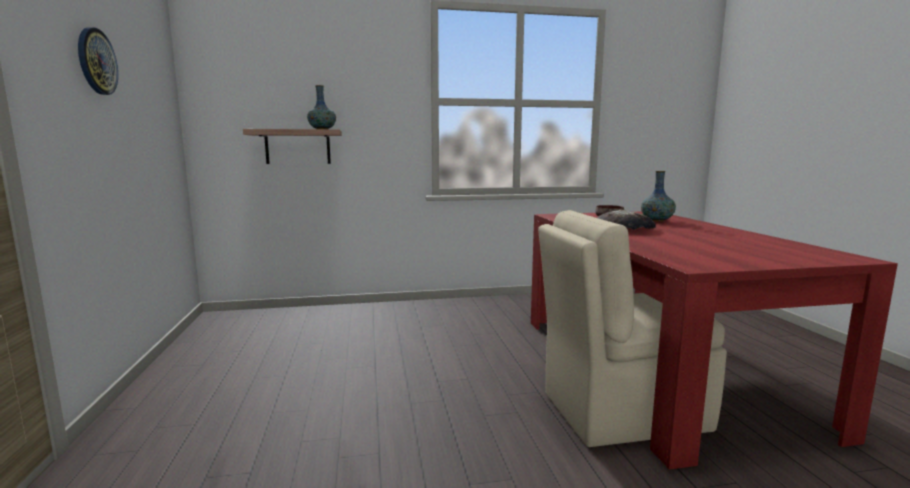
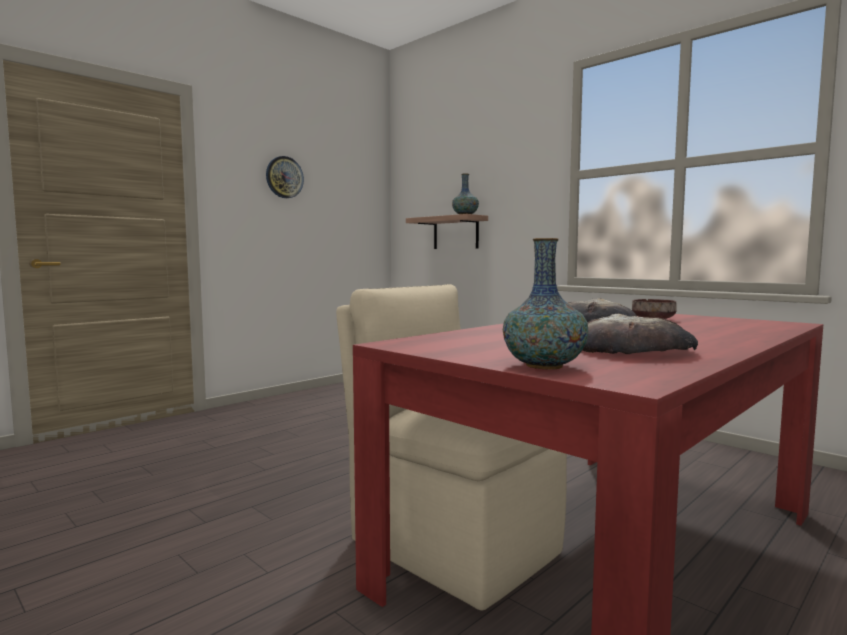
camera: 55 degrees right, 5 degrees down
(656, 220) = (712, 327): vase -> vase (544, 366)
(743, 241) = (635, 349): none -> bread

